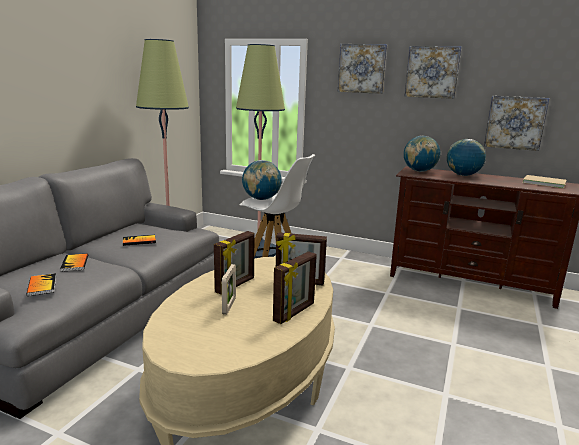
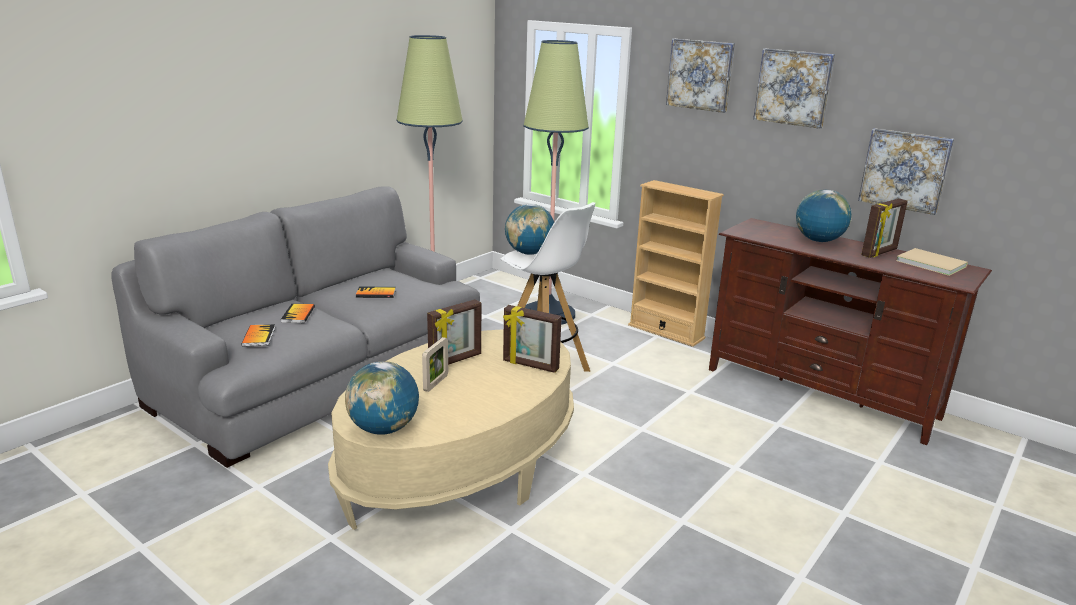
camera: 15 degrees right, 5 degrees up
(294, 313) = (502, 399): picture frame -> picture frame (880, 253)
(346, 254) = (666, 331): none -> beige bookcase
(419, 171) = (760, 229): globe -> globe (384, 429)

